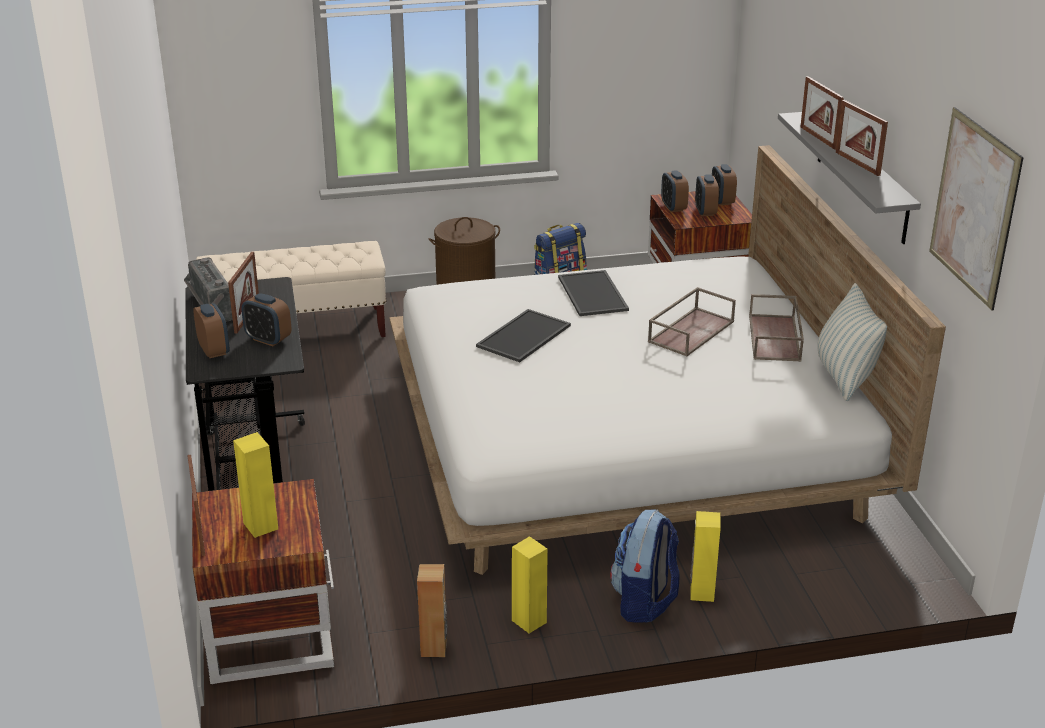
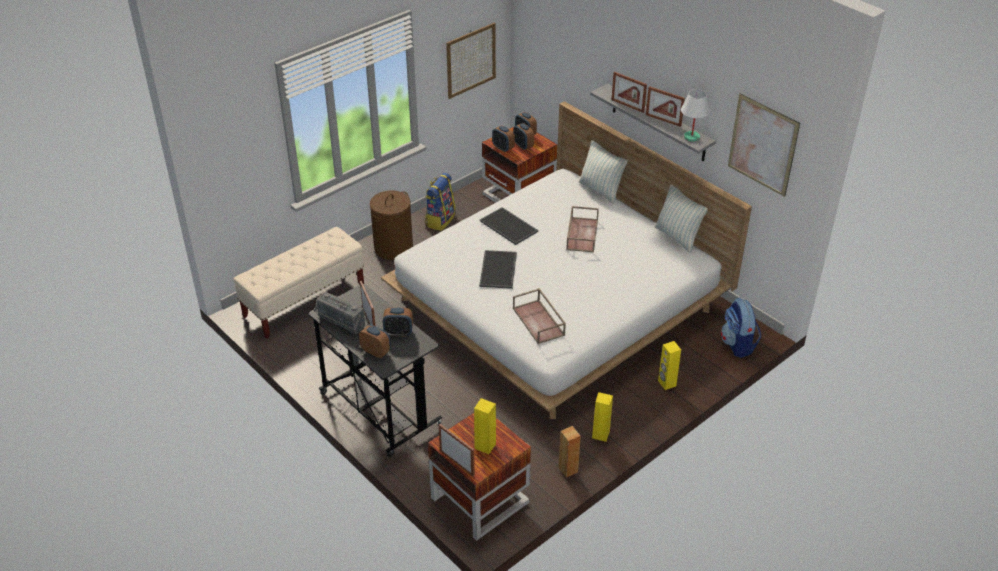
camera: 30 degrees left, 10 degrees up
(644, 602) = (645, 400): backpack -> backpack (738, 344)
(657, 61) = (470, 59): none -> picture
(775, 338) = (627, 224): brown tray -> brown tray (539, 322)
(777, 291) = (600, 190): none -> pillow
(881, 190) = (691, 137): none -> white table lamp

